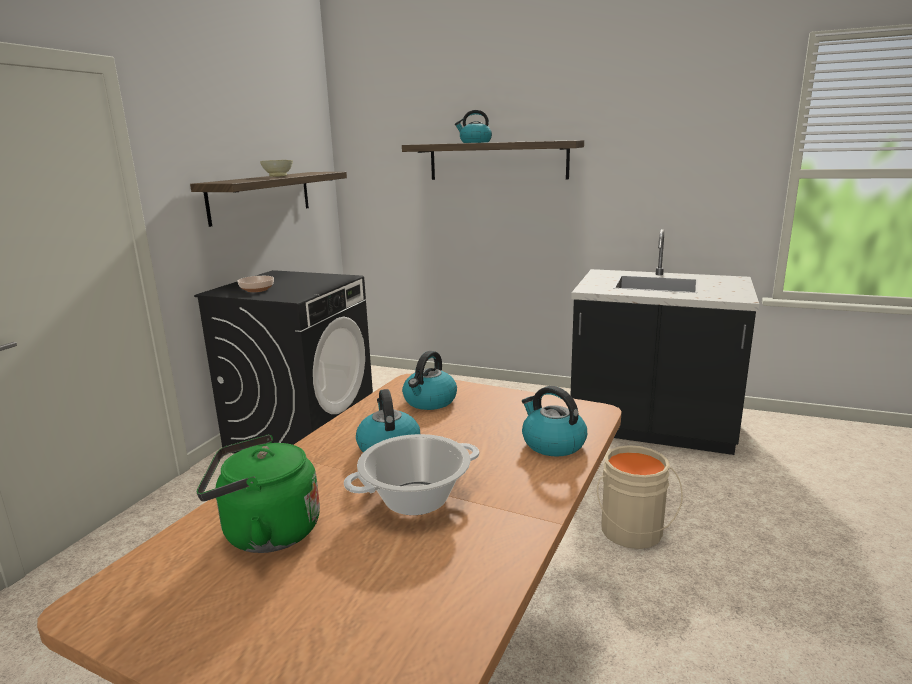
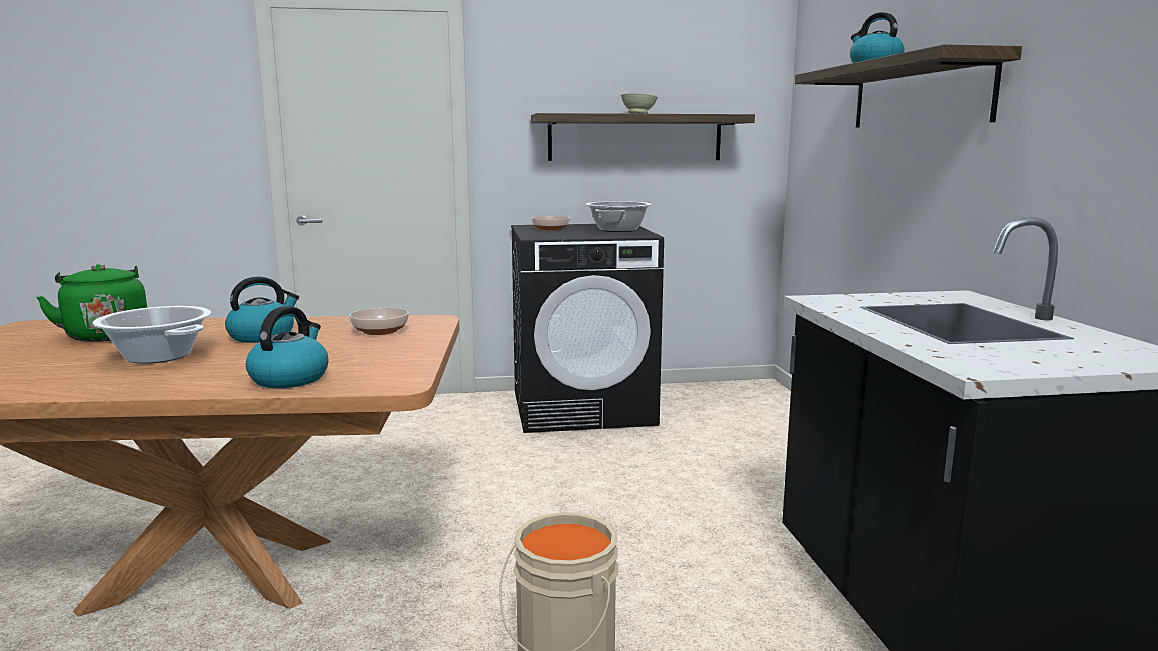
camera: 60 degrees right, 5 degrees down
(304, 278) = (618, 230): none -> cooking pot
(429, 401) = (381, 331): kettle -> bowl

